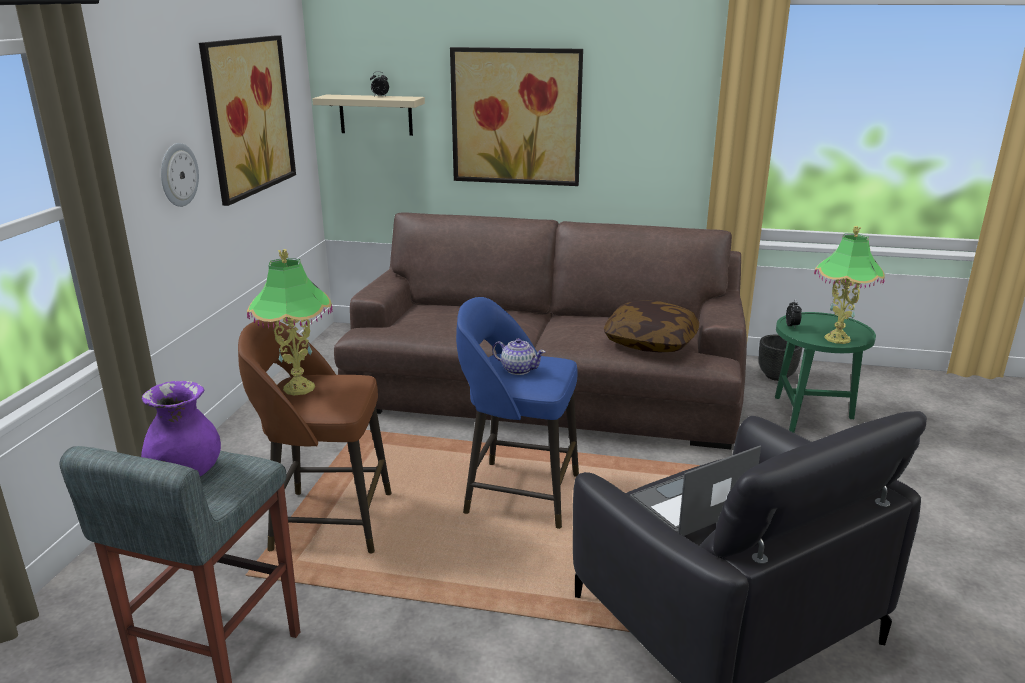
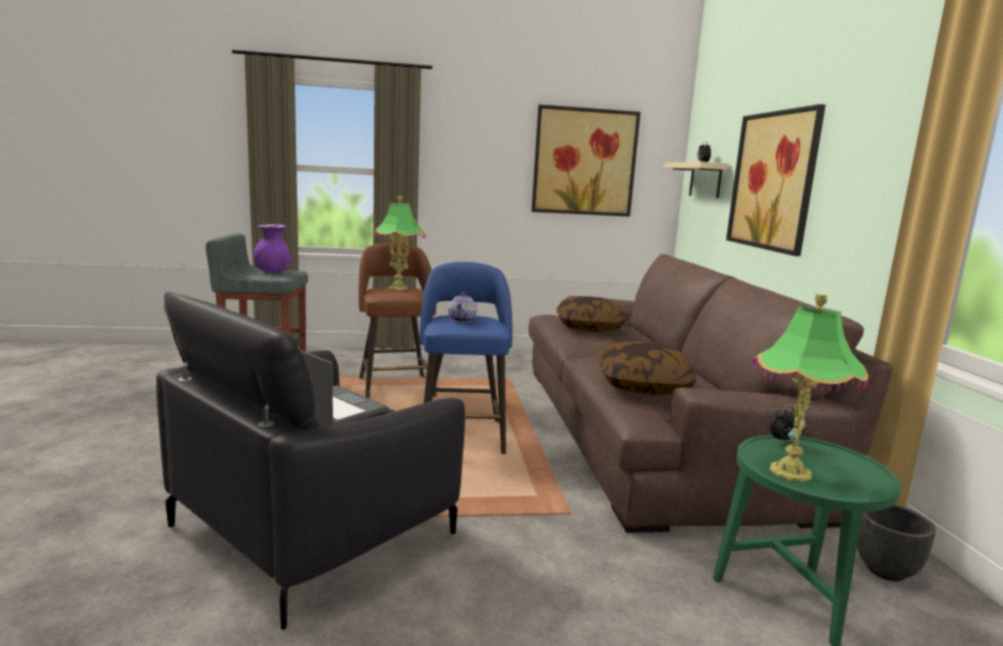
camera: 70 degrees right, 10 degrees down
(178, 174) = (492, 180): wall clock -> none
(448, 322) = (589, 327): none -> pillow

